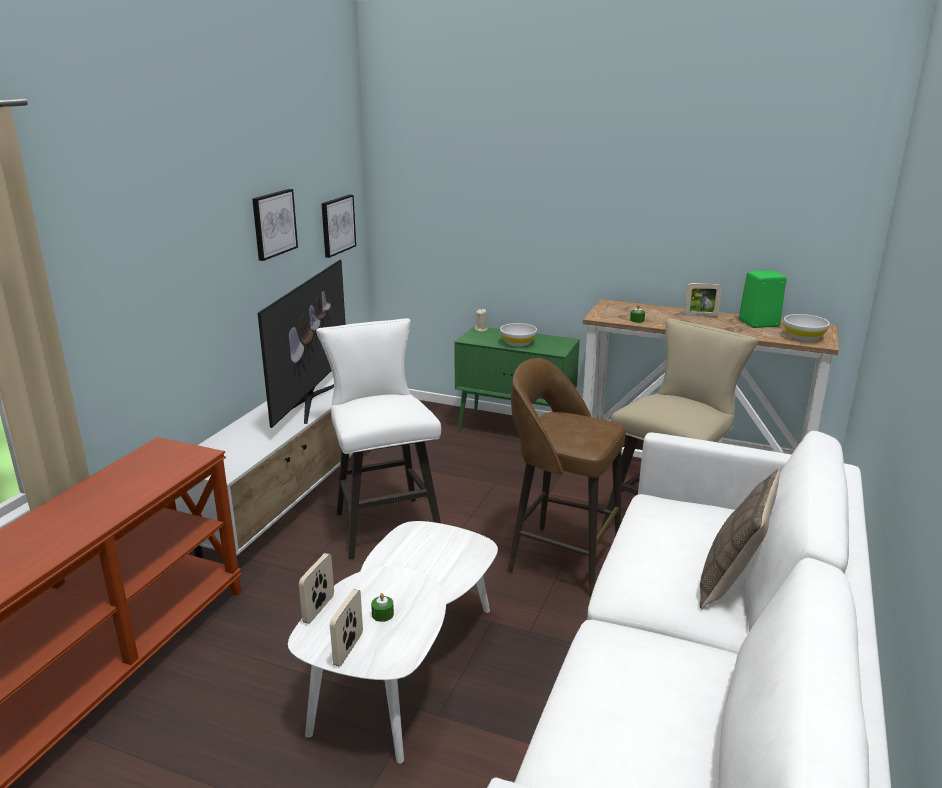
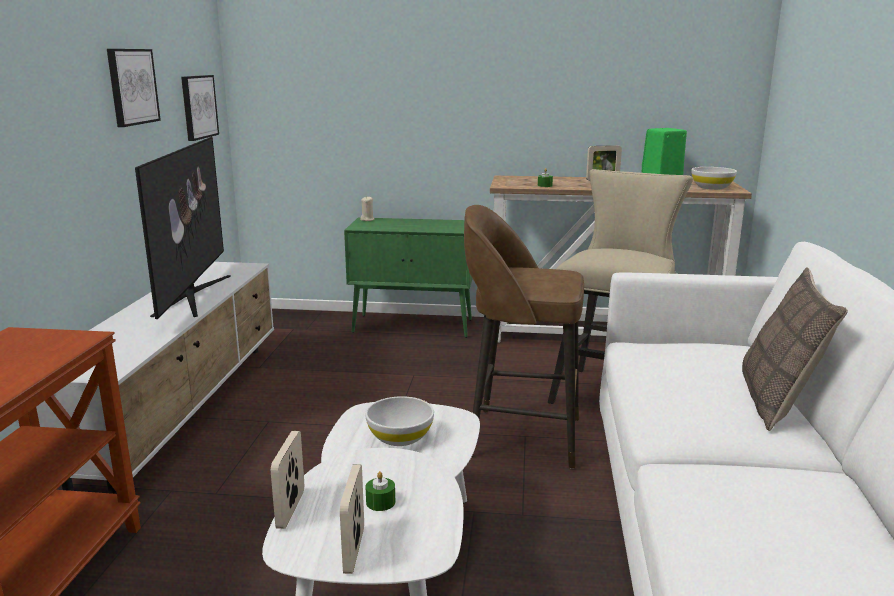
camera: 15 degrees left, 5 degrees down
(384, 523) = (302, 427): white stool -> none
(518, 343) = (414, 227): white bowl -> white bowl (400, 437)

